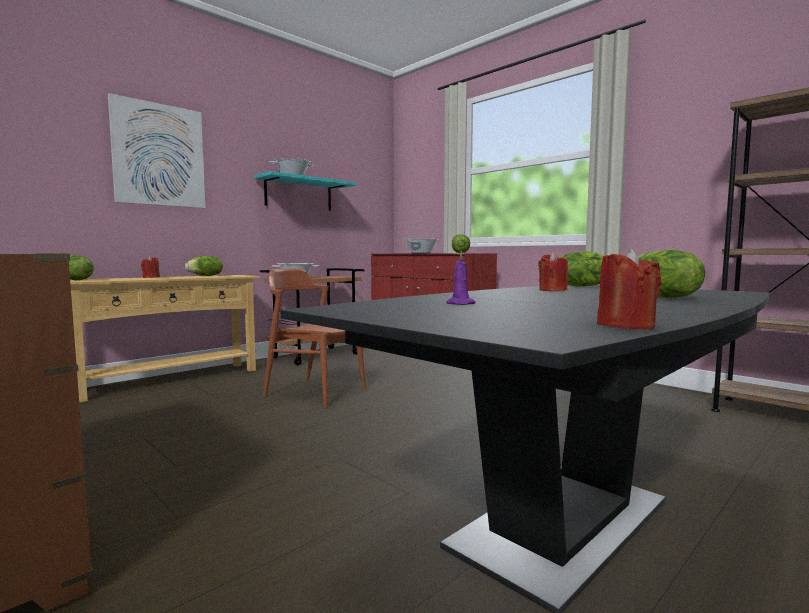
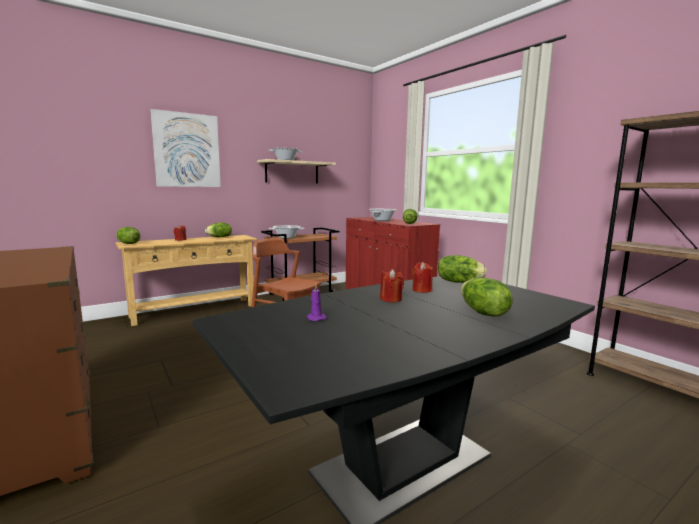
camera: 10 degrees right, 5 degrees up
(299, 194) = (292, 172): turquoise shelf -> beige shelf
(626, 326) = (371, 372): red candle -> red candle (390, 299)

